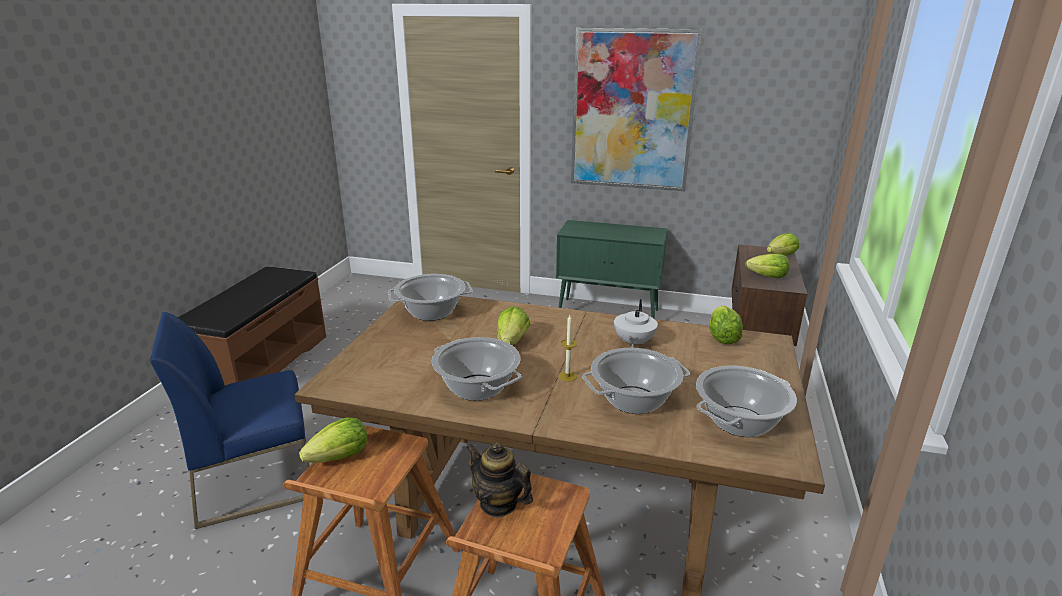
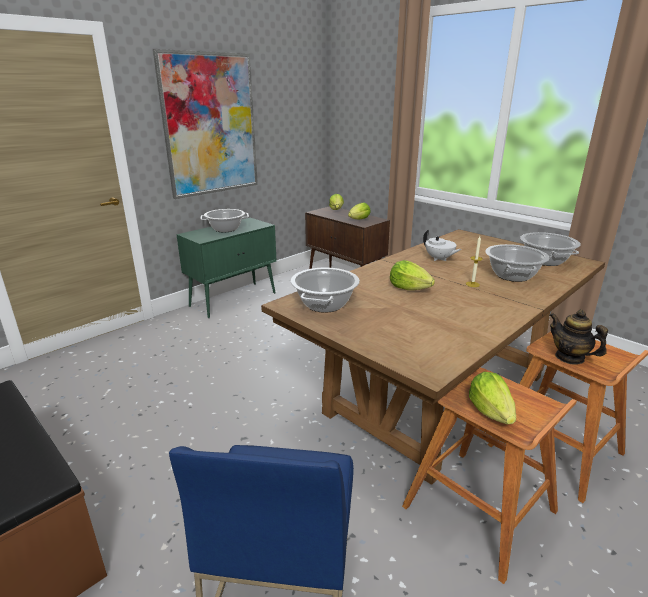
camera: 60 degrees left, 0 degrees up
(476, 388) = (472, 313): cooking pot -> cooking pot (225, 229)
(498, 504) = (569, 357): teapot -> teapot turned 75 degrees clockwise
(722, 338) = (450, 240): lettuce -> none

